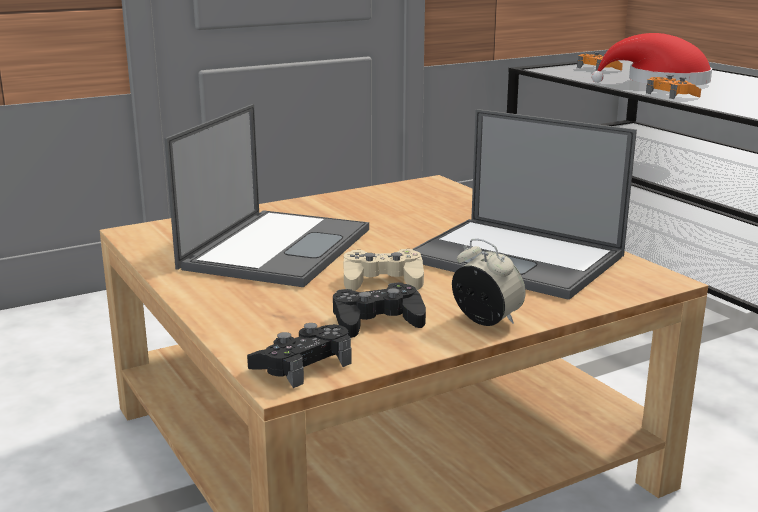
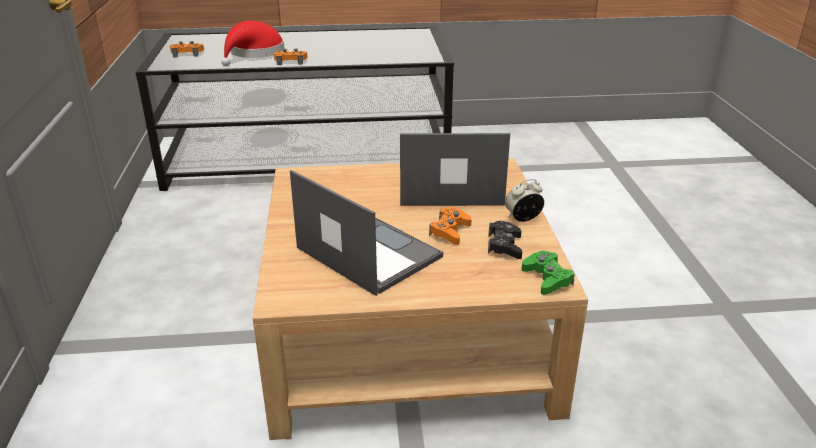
camera: 65 degrees left, 10 degrees up
(302, 365) = (547, 278): black game controller -> green game controller
(382, 280) = (450, 231): beige game controller -> orange game controller
(519, 258) = (448, 187): laptop -> laptop turned 150 degrees counterclockwise

